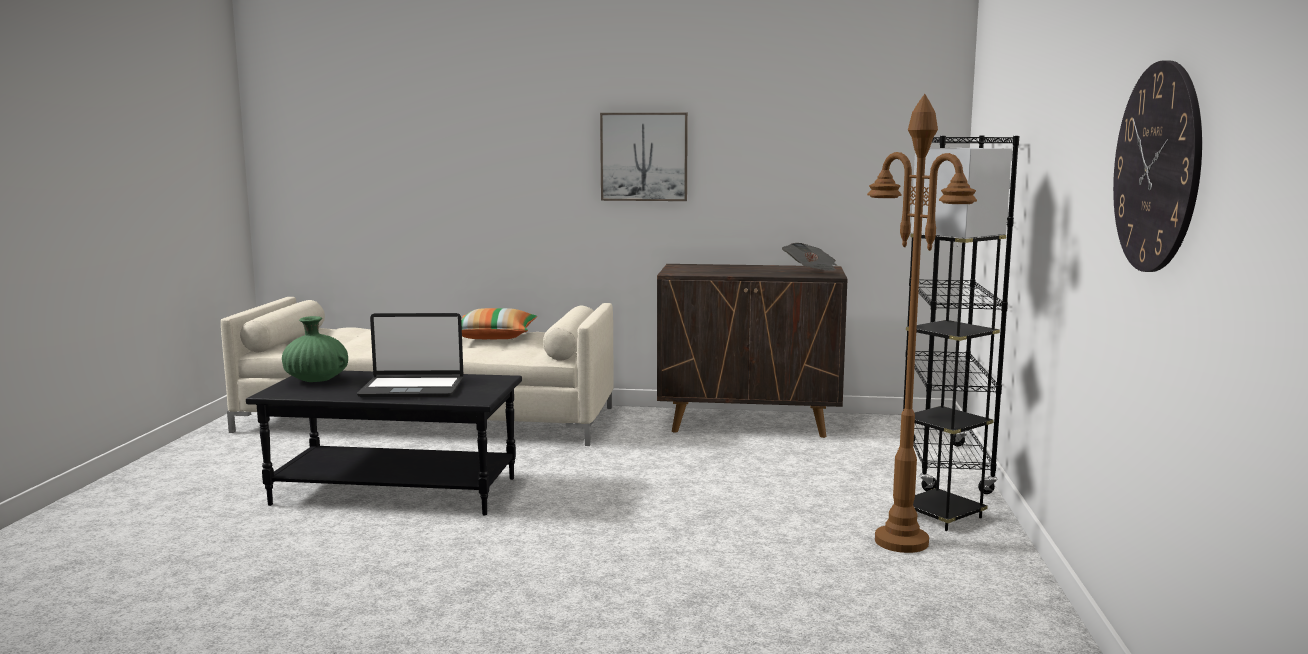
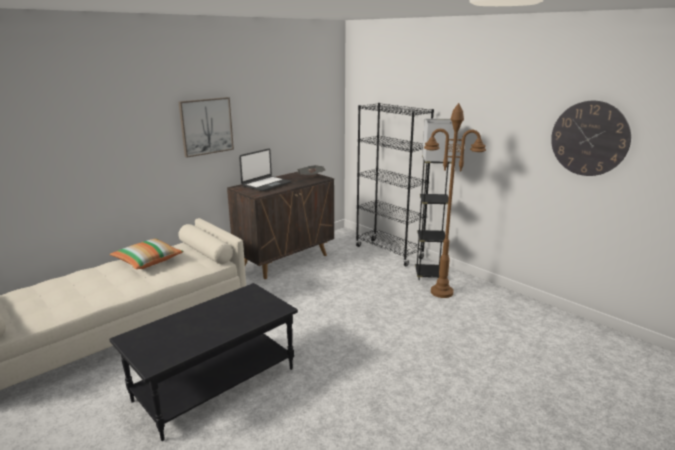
camera: 50 degrees left, 10 degrees up
(316, 380) = (149, 341): green vase -> none
(412, 388) = (227, 318): laptop -> laptop (266, 184)

